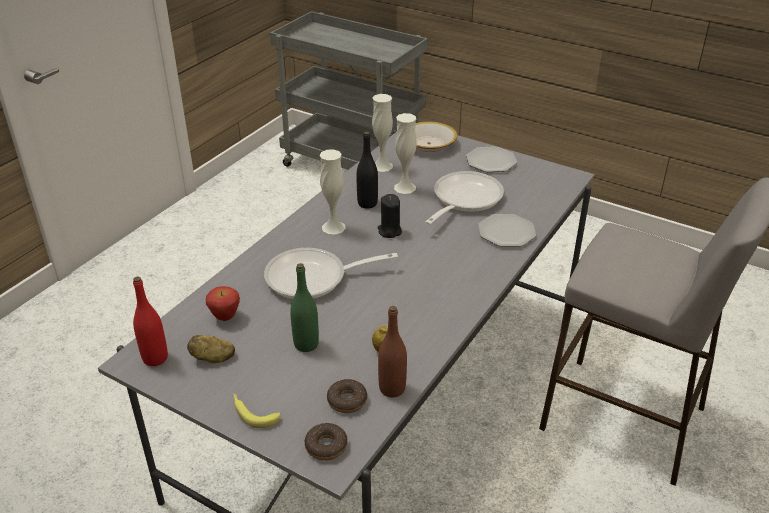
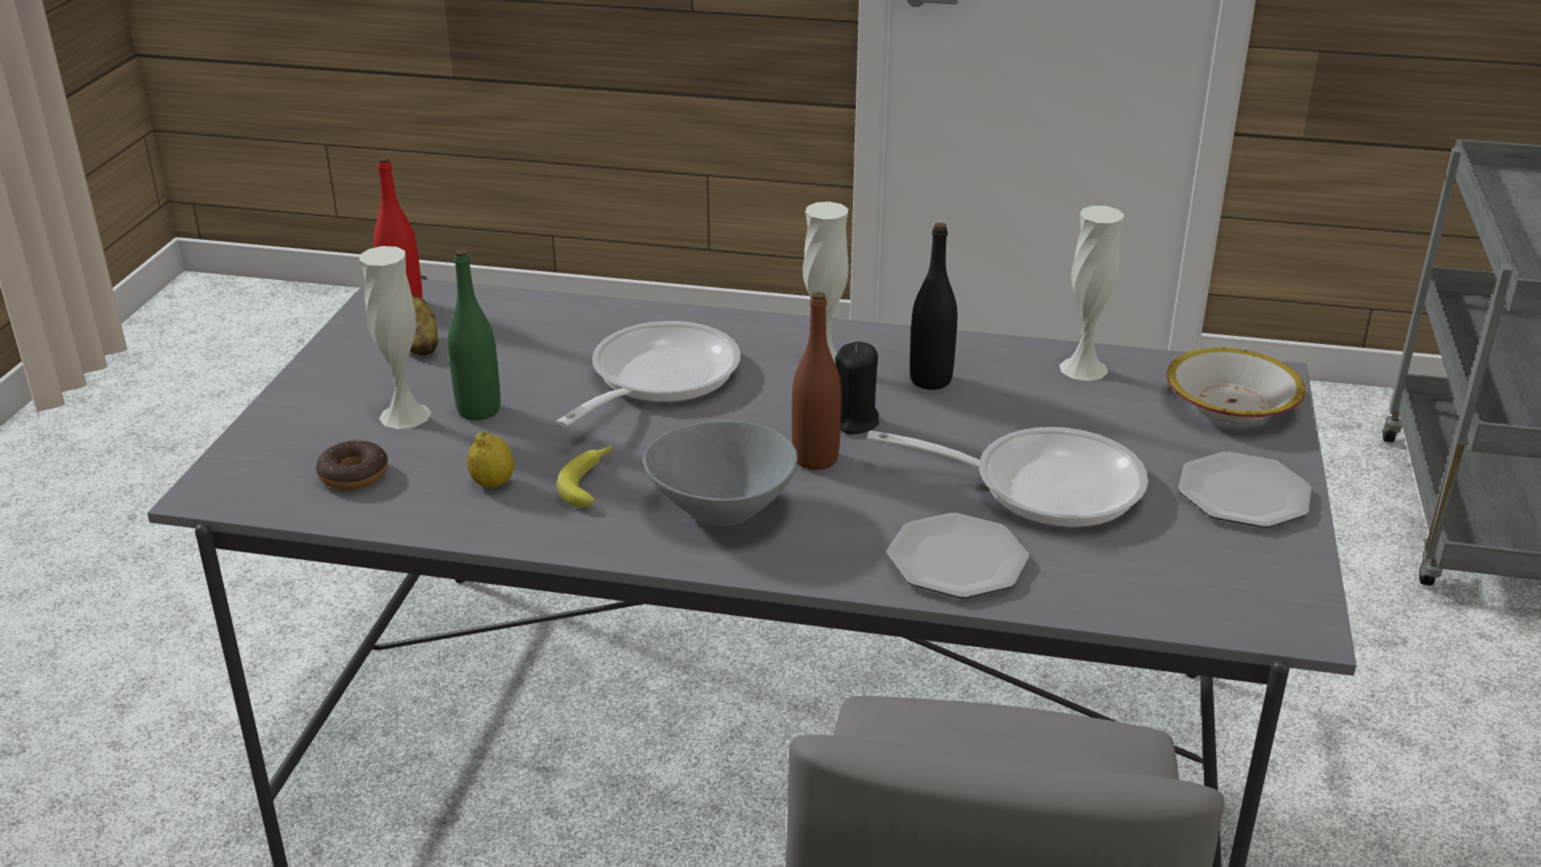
camera: 70 degrees right, 5 degrees down
(225, 317) = (516, 331): apple -> none
(253, 413) = (307, 403): banana -> banana (591, 481)
(313, 278) = (656, 379): frying pan -> frying pan turned 60 degrees clockwise
(326, 446) = (247, 478): donut -> none
(392, 389) = (394, 511): brown bottle -> brown bottle (815, 459)
(405, 187) = (1025, 408): white vase -> white vase (405, 415)
(442, 283) = (720, 509): none -> grey bowl

